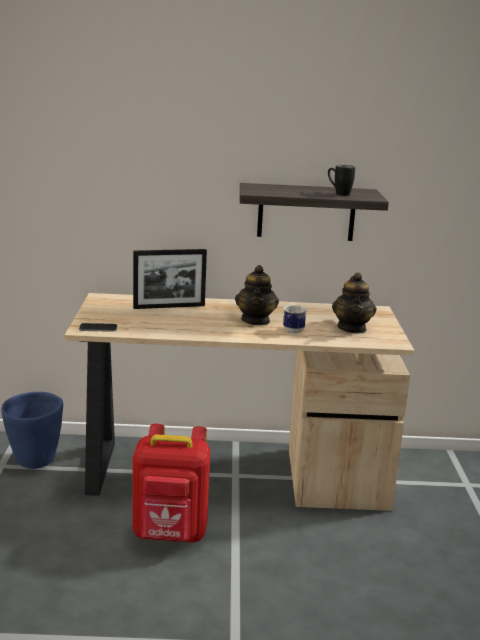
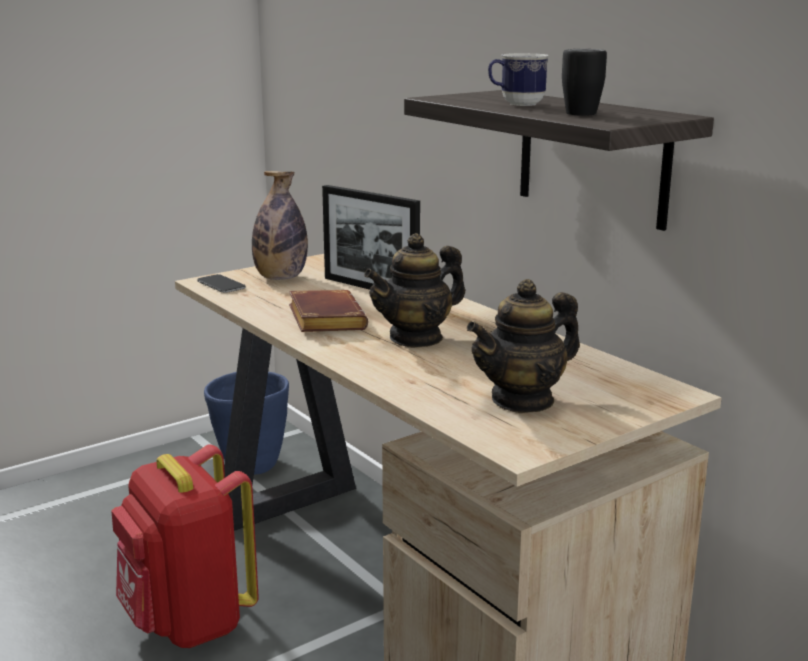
camera: 55 degrees right, 0 degrees up
(113, 315) = (280, 278): none -> bottle
(199, 326) = (323, 319): none -> brown book
(292, 332) = (413, 368): mug -> mug (516, 104)

